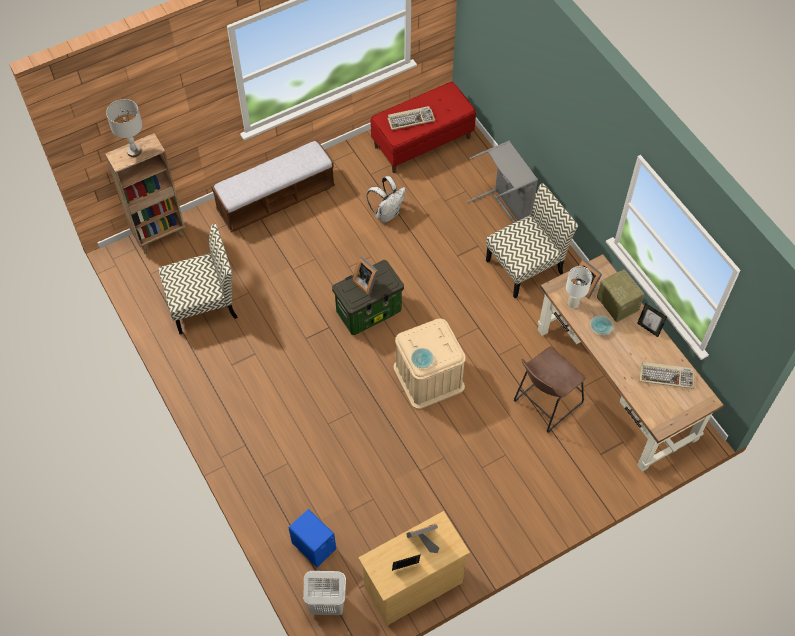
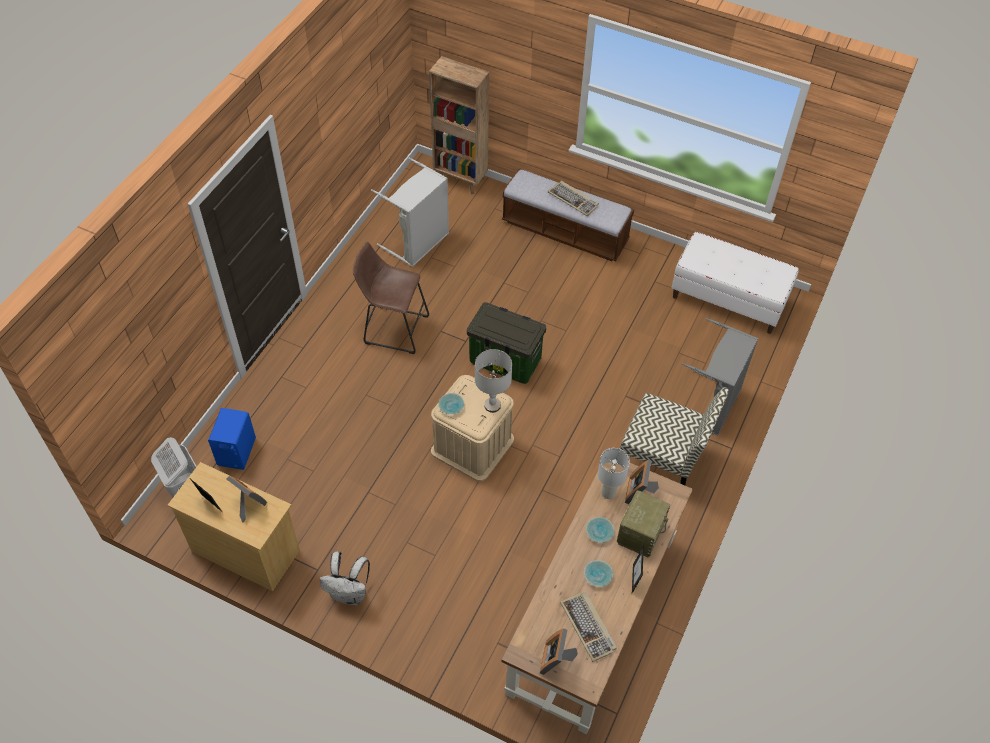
camera: 55 degrees right, 5 degrees down
(134, 151) = (458, 70): grey table lamp -> grey table lamp (492, 405)
(203, 303) = (418, 243): chair -> grey laundry basket
(366, 282) = (509, 324): picture frame -> picture frame (556, 660)
(387, 213) = (623, 317): white backpack -> white backpack (349, 593)
(411, 119) = (721, 261): keyboard -> keyboard (573, 199)
(422, 142) = (728, 300): red bench -> white bench
(544, 404) = (518, 560): brown stool -> brown stool (393, 328)
(632, 348) = (597, 575): none -> turquoise bowl

